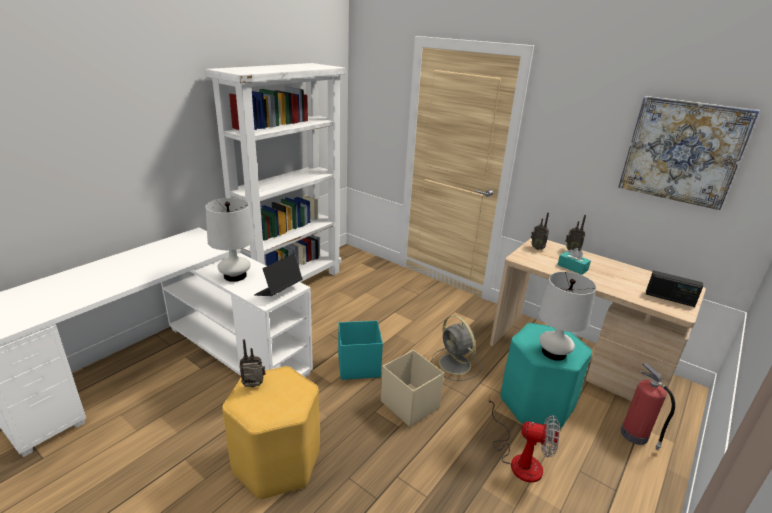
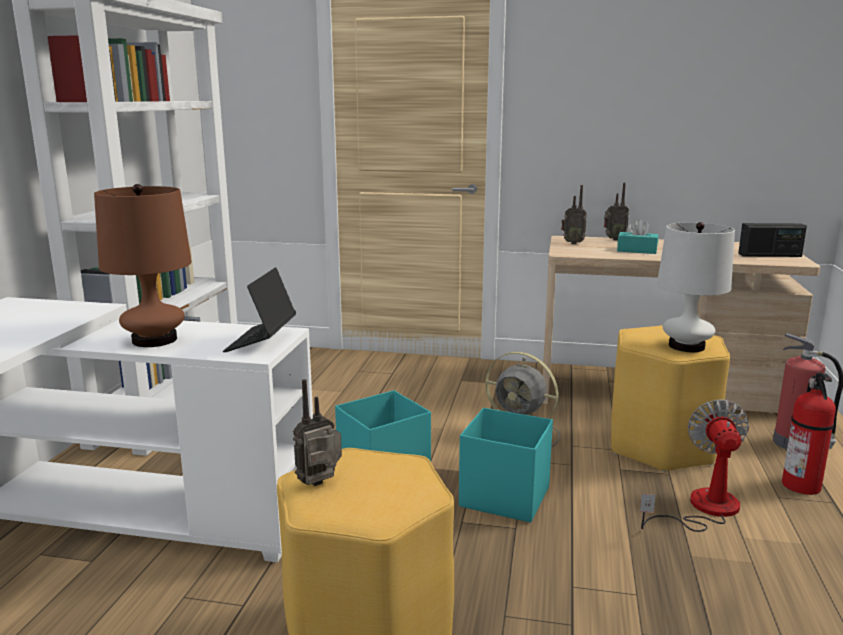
camera: 25 degrees left, 10 degrees down
(235, 276) = (154, 340): white table lamp -> brown table lamp
(409, 404) = (503, 497): beige storage box -> turquoise storage box
(519, 459) = (702, 509): fan -> fan turned 75 degrees counterclockwise
(535, 403) = (660, 446): turquoise stool -> yellow stool
(605, 469) = (802, 486): none -> fire extinguisher
(682, 152) = (724, 75): picture -> none

